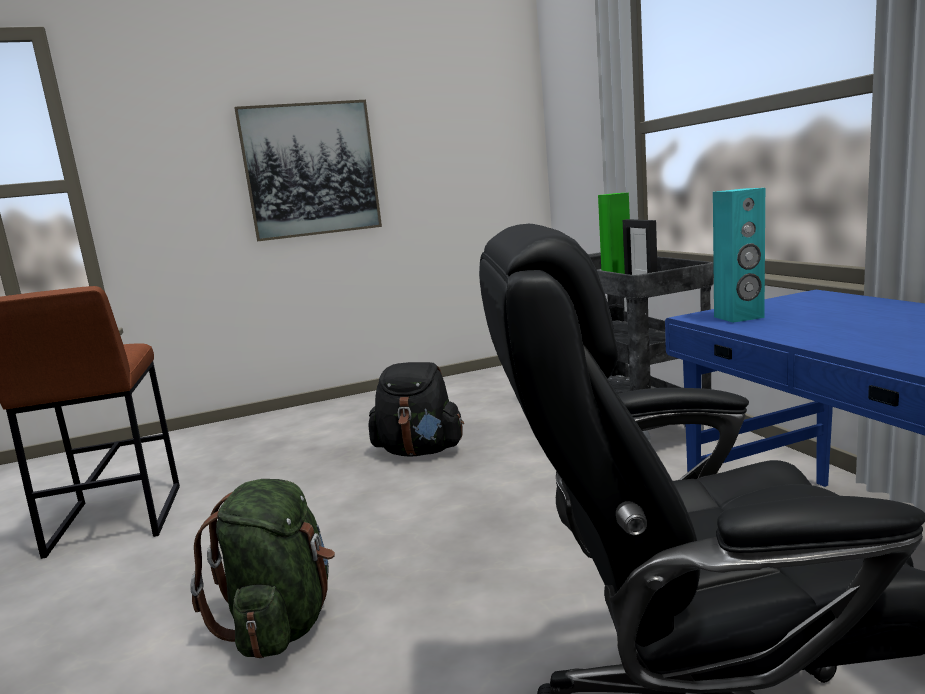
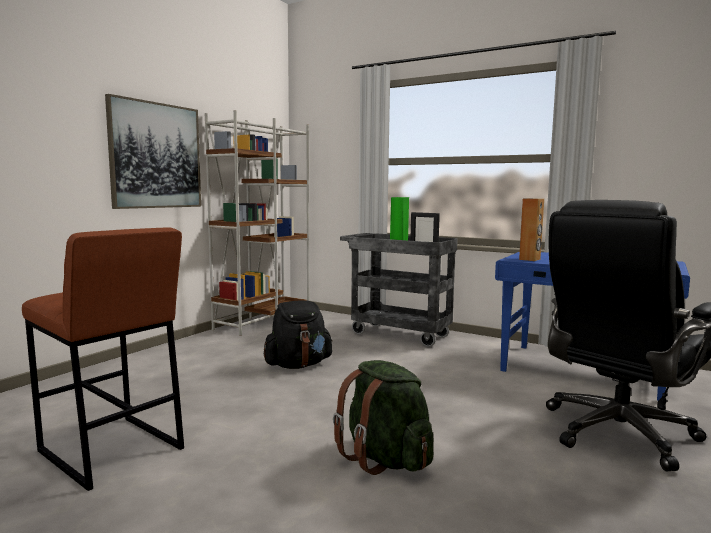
camera: 40 degrees left, 5 degrees down
(489, 375) = (264, 320): none -> brown bookcase
(739, 317) = (530, 259): turquoise speaker -> brown speaker

